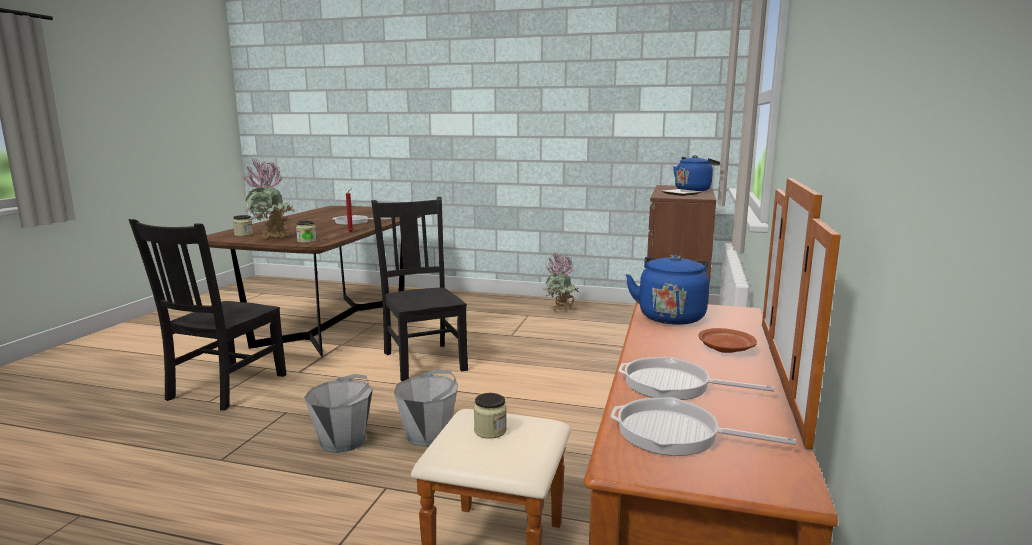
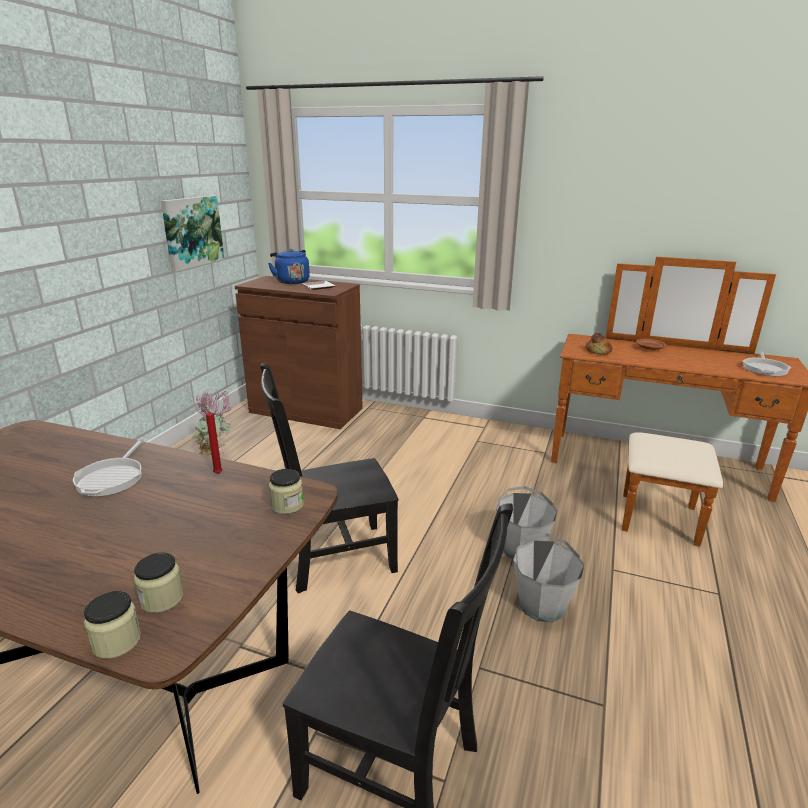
camera: 85 degrees left, 10 degrees up
(273, 239) = (249, 545): potted plant -> none
(490, 431) = (672, 450): jar -> jar (117, 641)
(640, 132) = (192, 232): none -> picture
(671, 316) = (598, 351): blue kettle -> bread
(673, 385) = (710, 363): frying pan -> none

